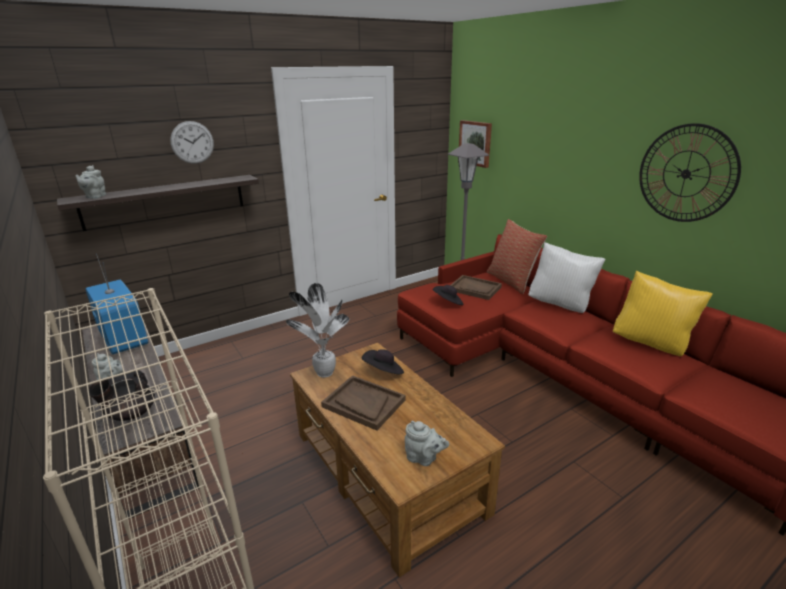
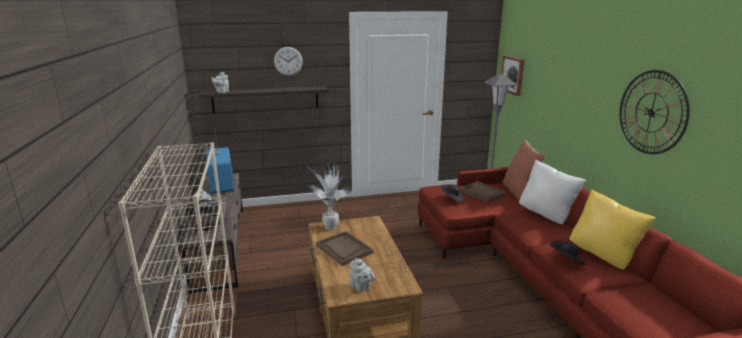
camera: 20 degrees right, 5 degrees down
(383, 372) = (370, 234): black hat -> black hat (566, 260)

